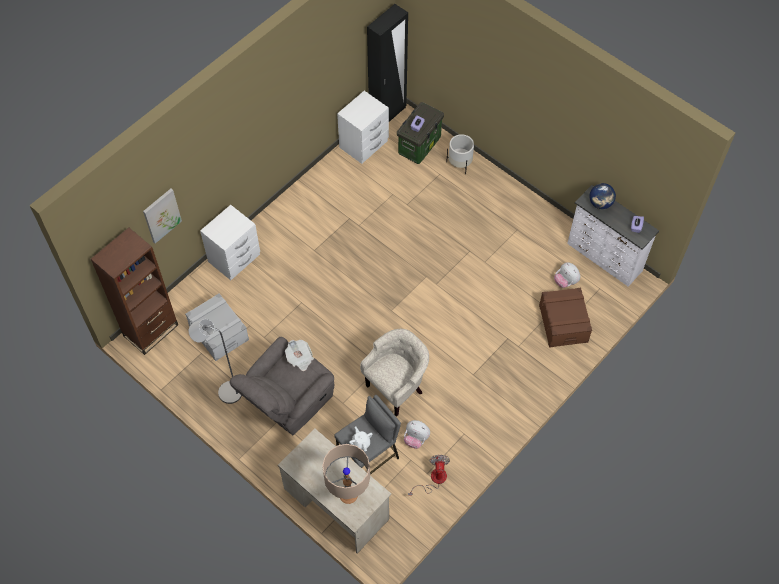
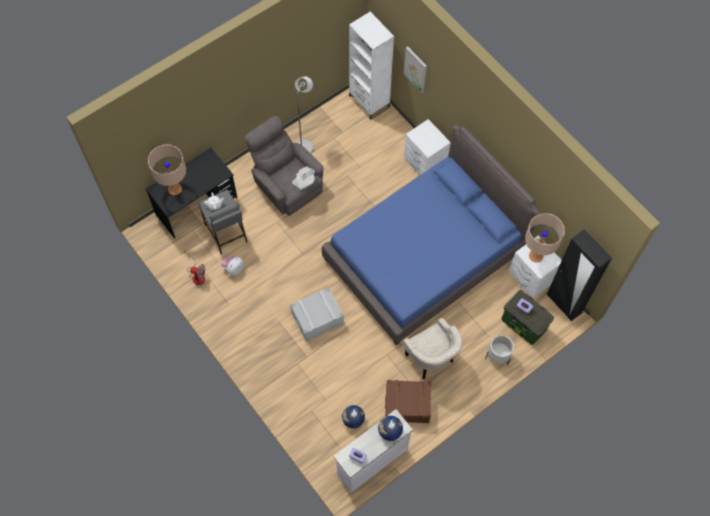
camera: 100 degrees right, 5 degrees up
(151, 330) = (369, 101): brown bookcase -> white bookcase
(219, 333) = (357, 145): grey storage box -> grey storage box (317, 318)
(336, 503) = (196, 206): beige desk -> black desk
(358, 243) = (424, 256): none -> blue bed
(362, 113) = (536, 255): none -> beige table lamp
(397, 387) = (280, 263): beige armchair -> beige armchair (431, 360)
(563, 323) = (311, 406): brown storage box -> brown storage box (407, 405)
(565, 281) = (353, 420): plush toy -> globe

